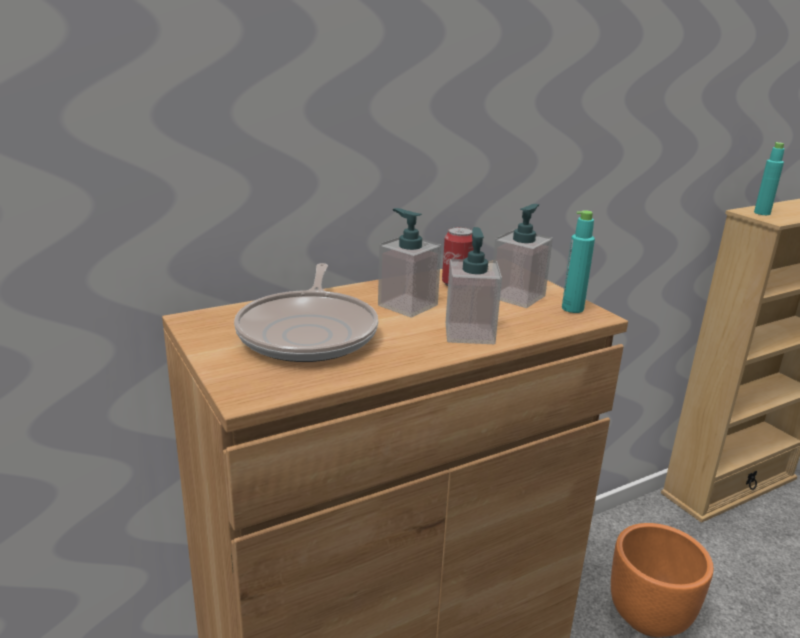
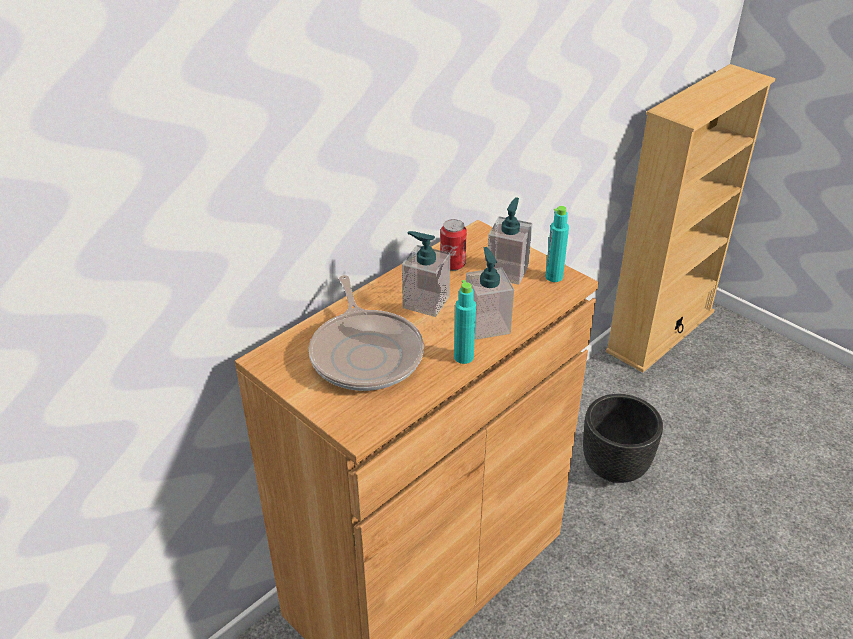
camera: 15 degrees left, 15 degrees up
(647, 616) = (614, 466): orange planter -> black planter
(762, 213) = (677, 111): turquoise bottle -> turquoise bottle (463, 357)

